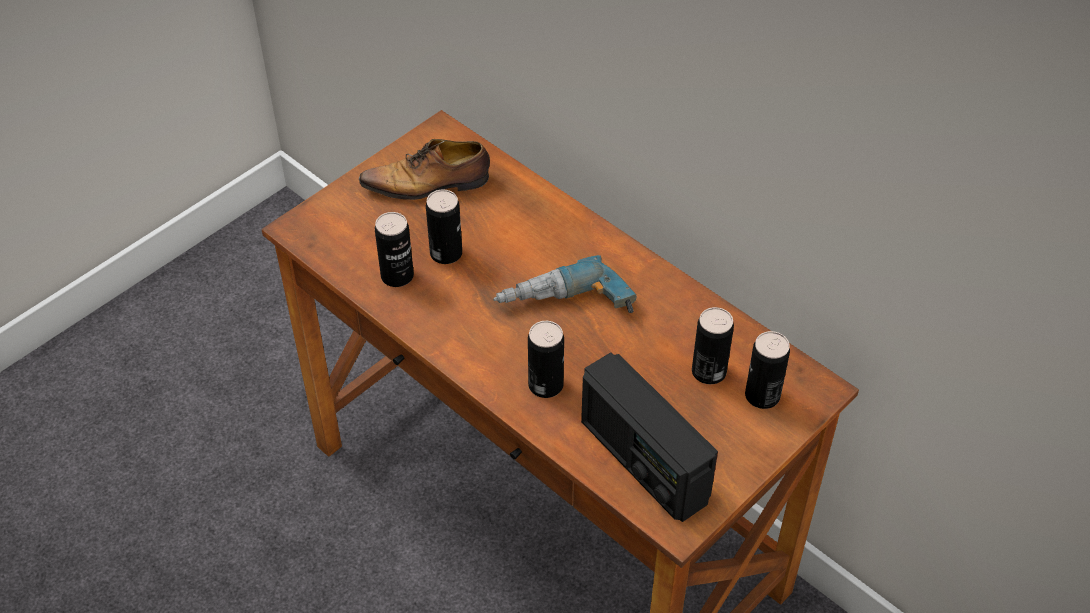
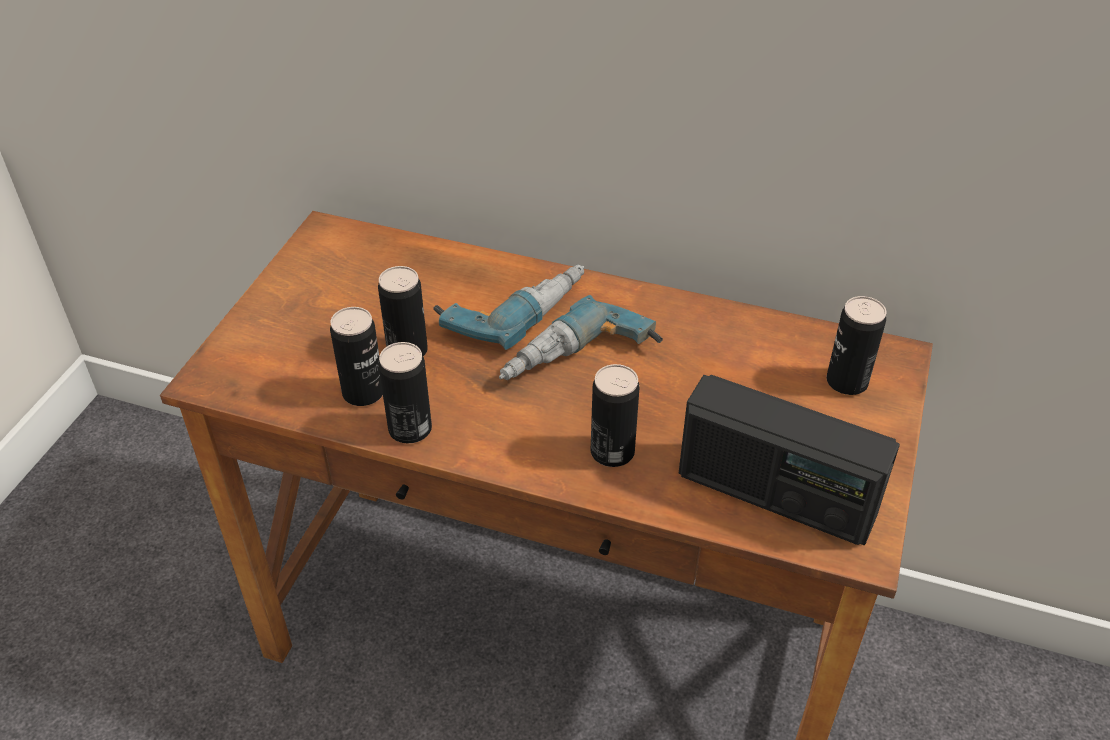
camera: 25 degrees left, 5 degrees down
(429, 184) = (343, 286): shoe -> none
(543, 244) = (512, 308): none -> power drill
(708, 372) = (776, 377): can -> can (410, 429)

